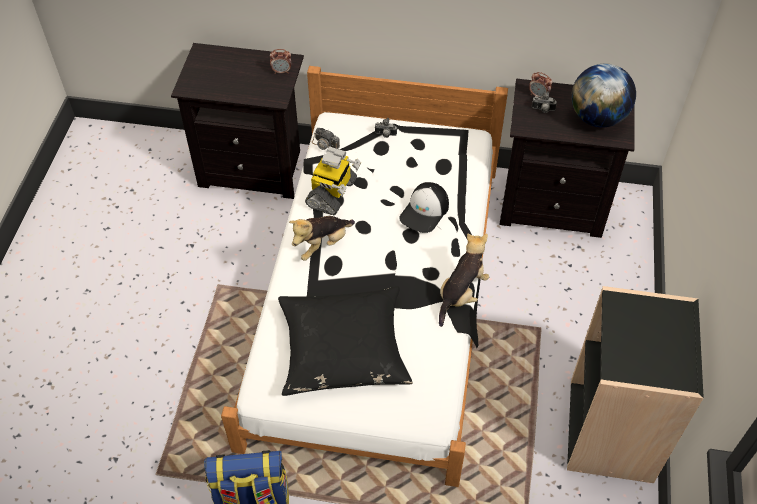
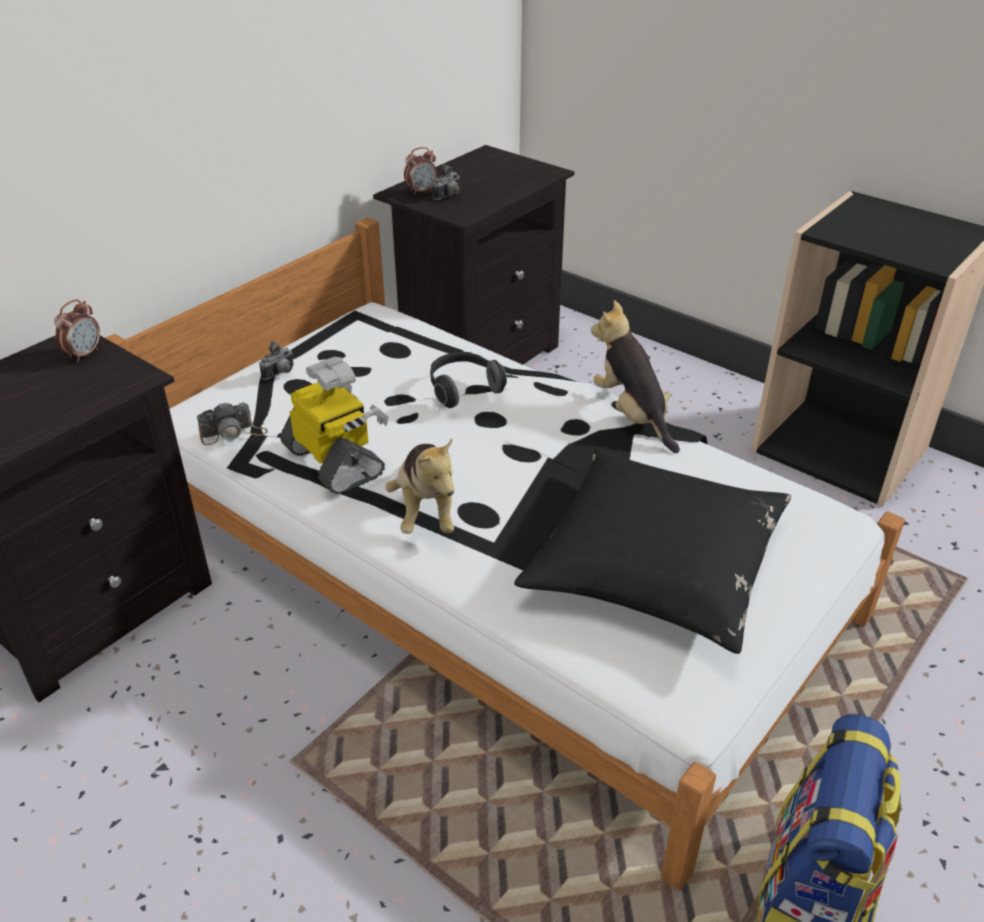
camera: 60 degrees left, 15 degrees down
(425, 212) = (463, 389): cap -> headphones
(597, 118) = (502, 173): globe -> none

